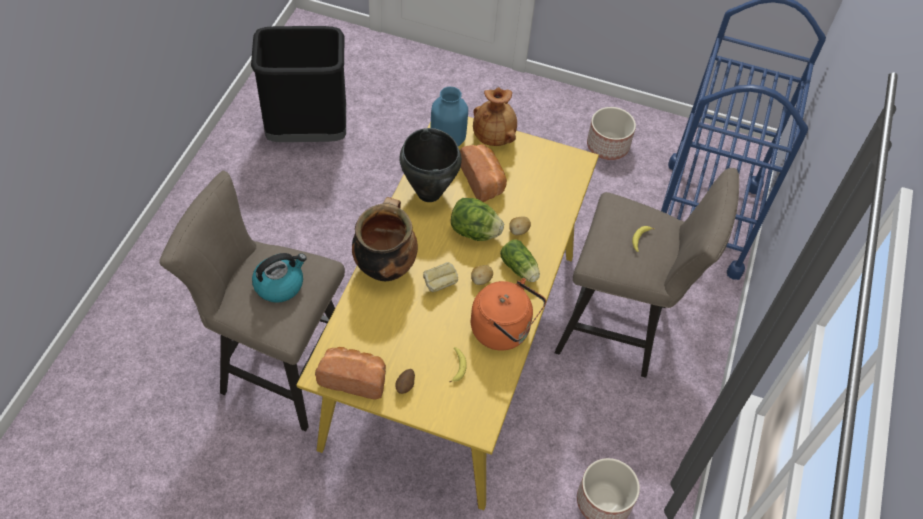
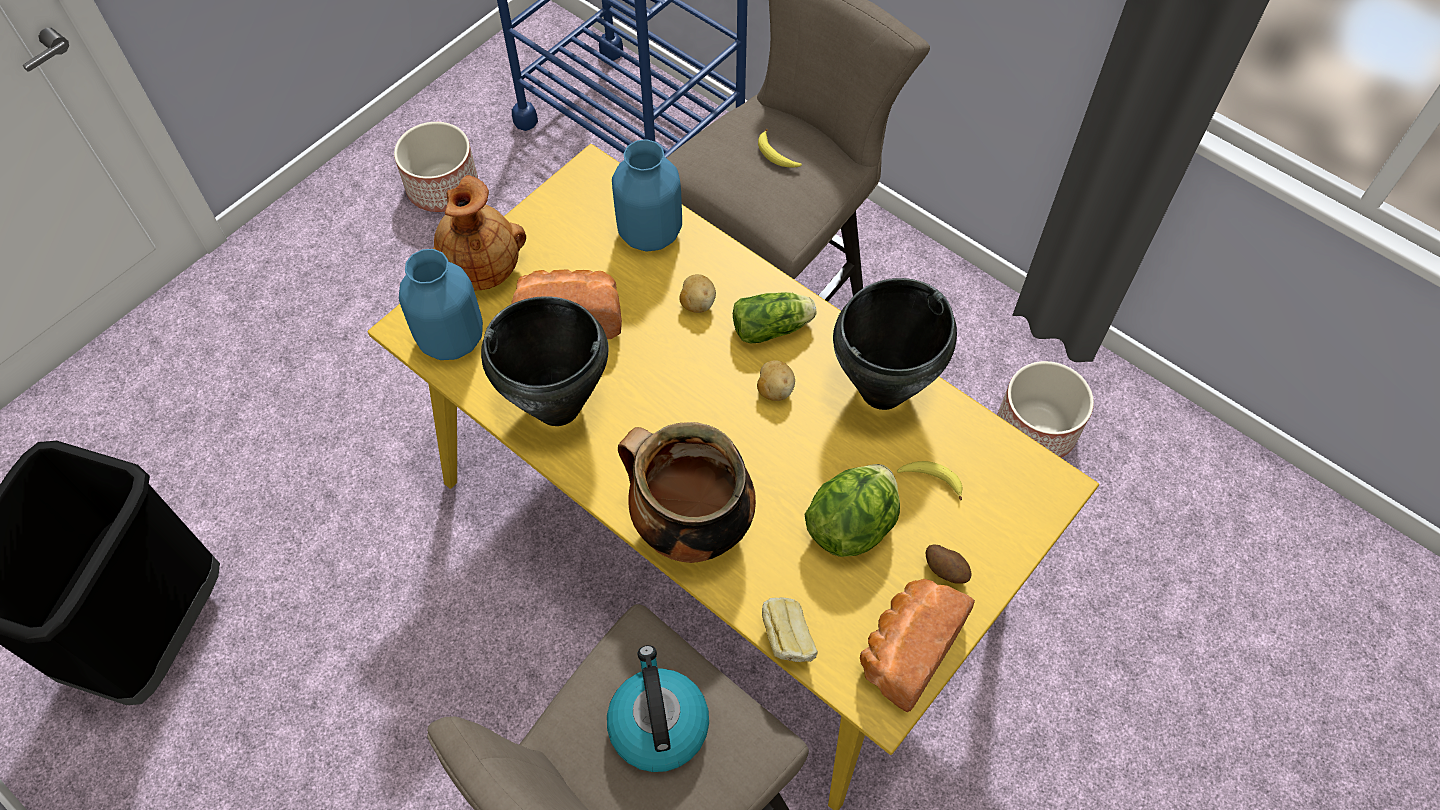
camera: 65 degrees left, 5 degrees up
(439, 284) = (760, 454): bread -> bread (787, 640)
(474, 232) = (673, 366): lettuce -> lettuce (852, 524)
(504, 330) = (884, 391): orange kettle -> black cooking pot
(552, 197) = (648, 233): none -> blue vase

